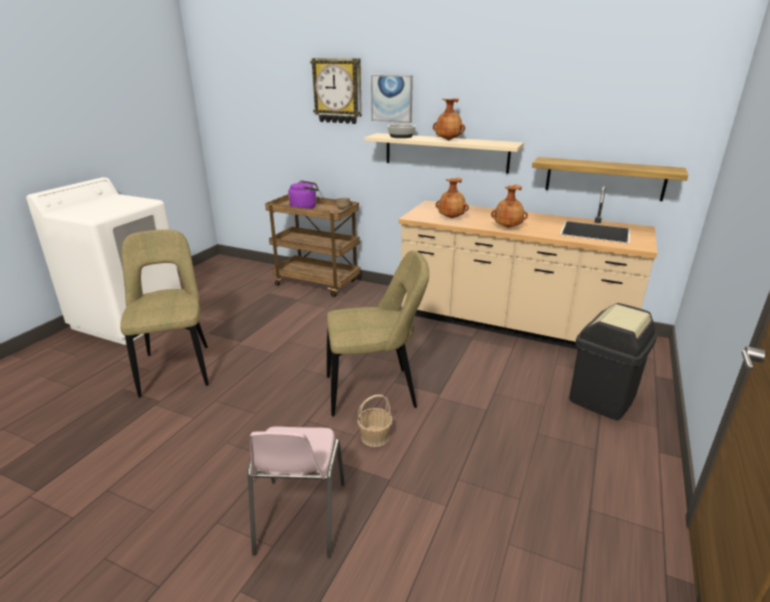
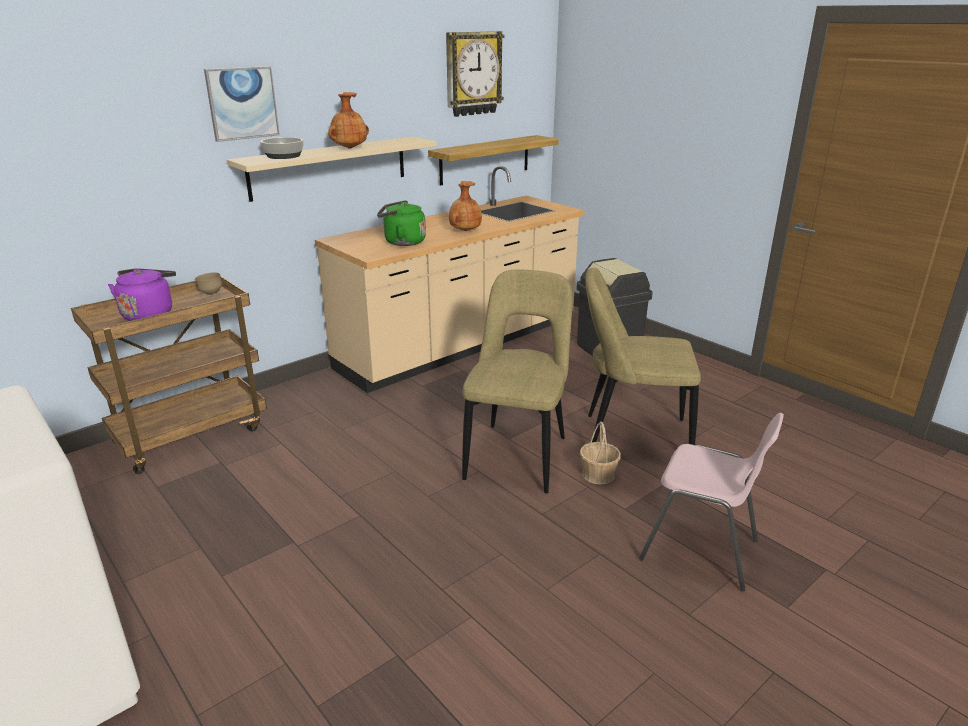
camera: 65 degrees left, 0 degrees up
(176, 367) = (307, 626): beige chair -> beige chair (631, 437)
(338, 91) = (142, 101): wall clock -> wall clock (473, 73)
(451, 217) = (402, 242): brown vase -> green kettle

